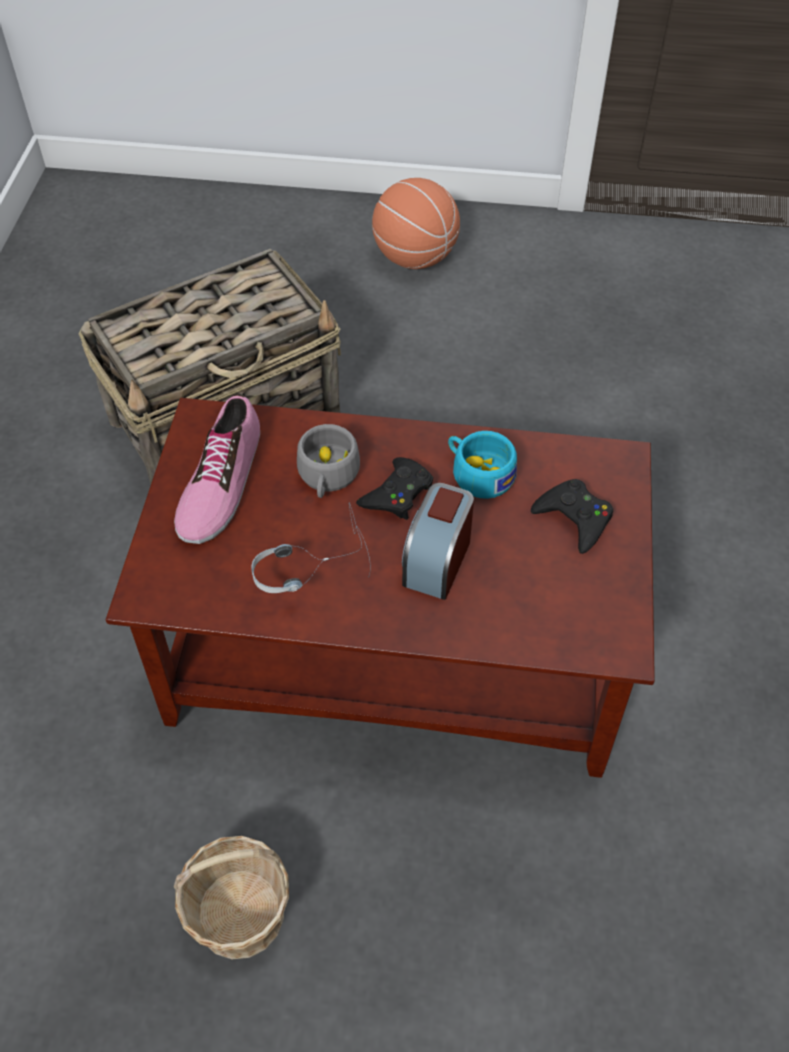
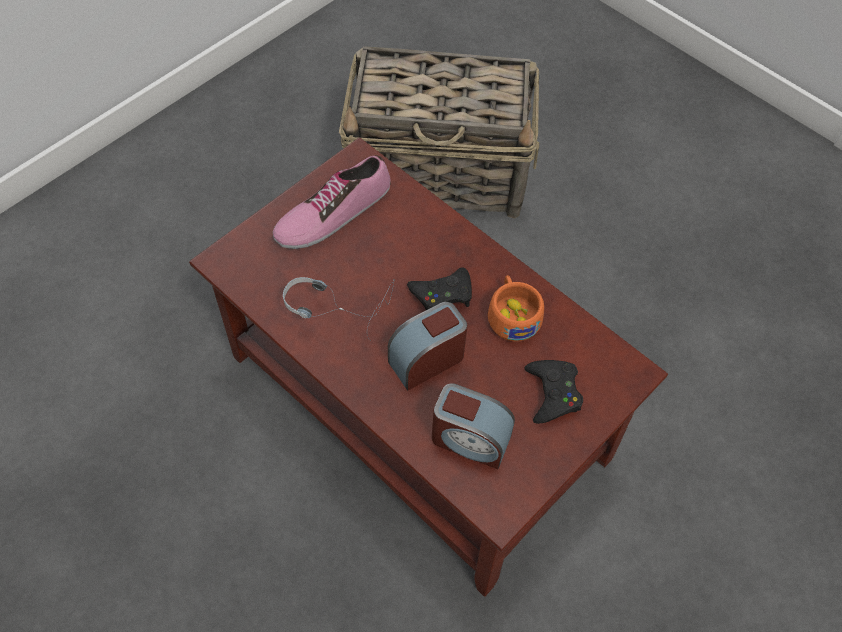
camera: 35 degrees right, 5 degrees up
(239, 913) = (182, 508): basket -> none
(327, 477) = (405, 252): grey cup -> none
(415, 257) = (678, 123): basketball -> none
(477, 473) = (512, 315): turquoise cup -> orange cup
(540, 605) = (470, 439): none -> alarm clock

